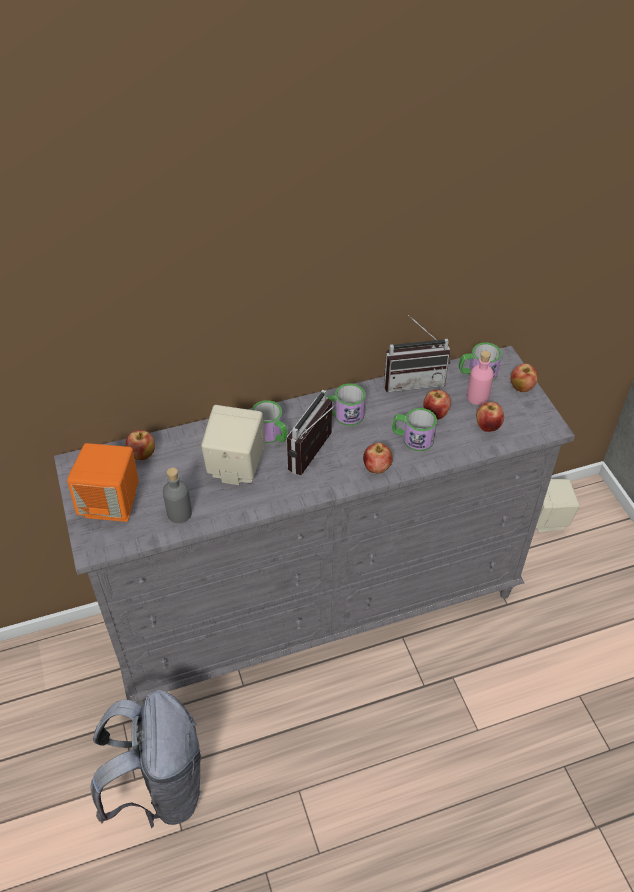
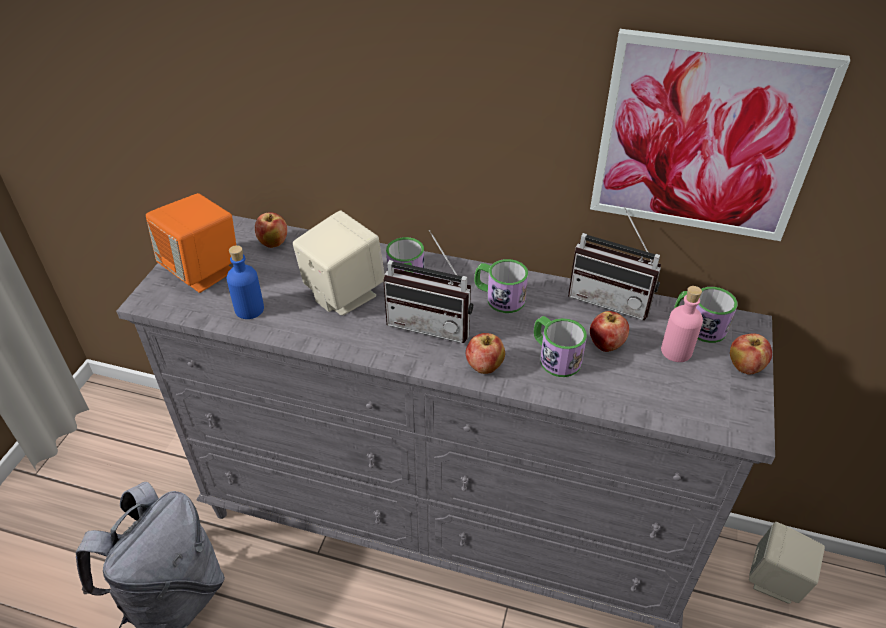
camera: 35 degrees right, 5 degrees down
(179, 513) = (249, 309): grey bottle -> blue bottle
(316, 455) = (432, 323): radio -> radio turned 135 degrees counterclockwise
(452, 251) = (705, 138): none -> picture
(488, 426) = (660, 389): apple -> none

